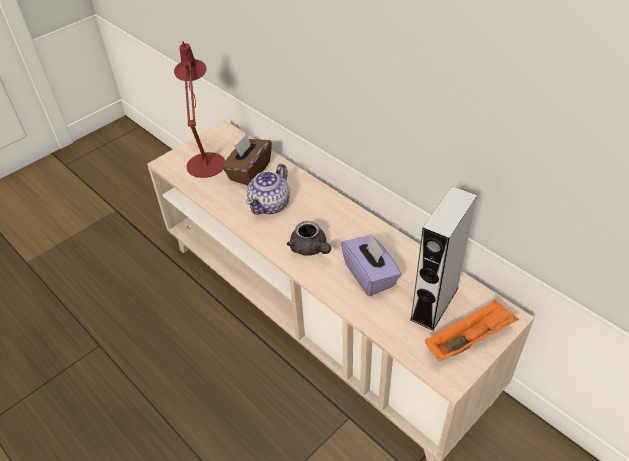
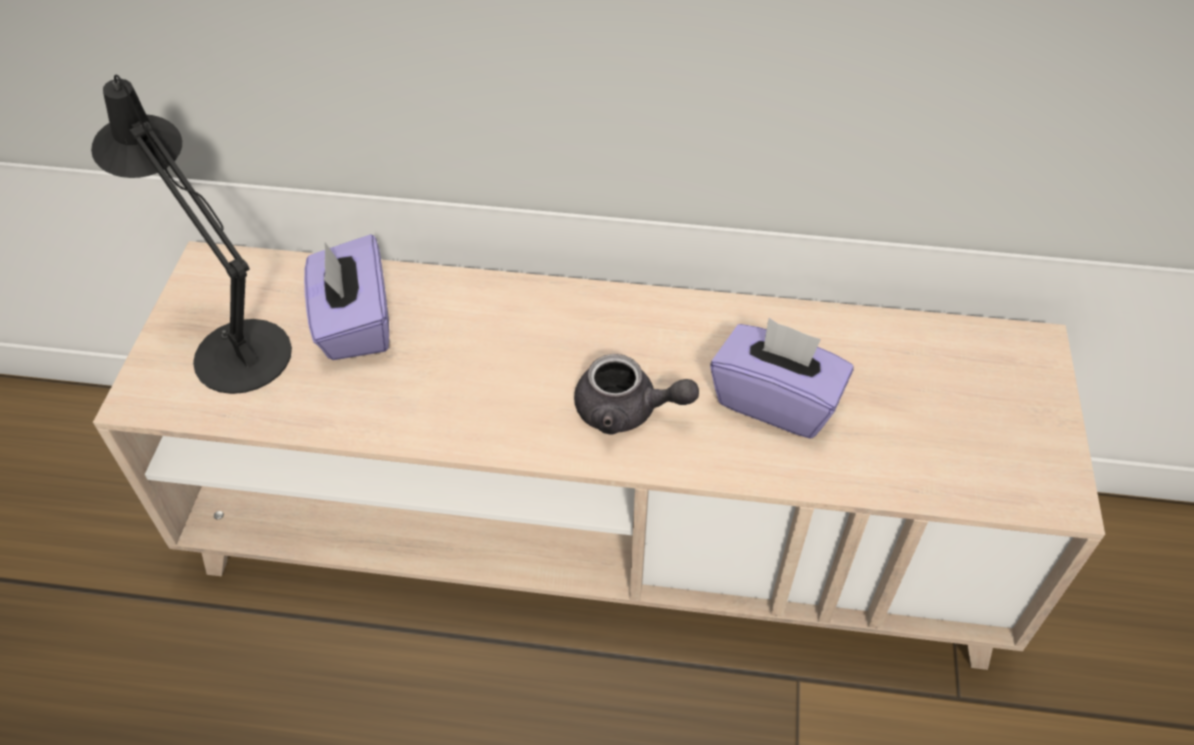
camera: 40 degrees left, 5 degrees up
(206, 161) = (235, 347): red table lamp -> black table lamp
(249, 171) = (354, 323): brown tissue box -> purple tissue box
(270, 204) = (465, 367): teapot -> none
(434, 303) = (917, 387): grey speaker -> none
(469, 339) = (1021, 416): orange tray -> none

